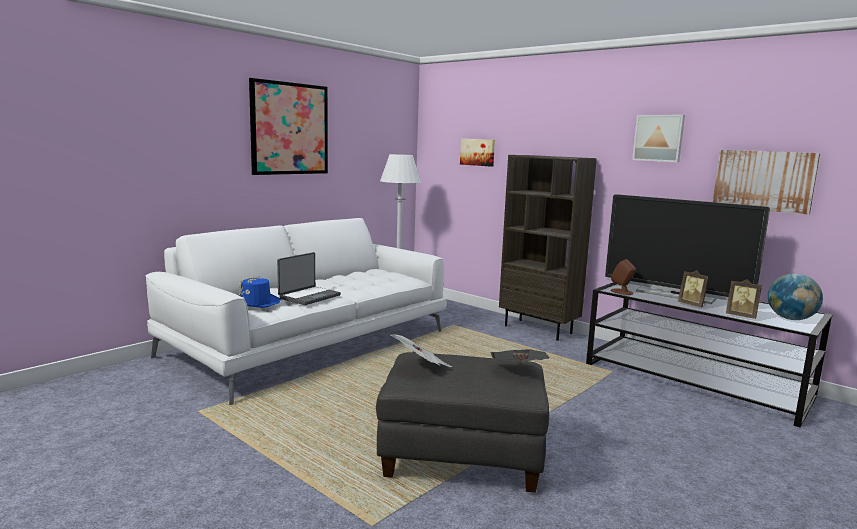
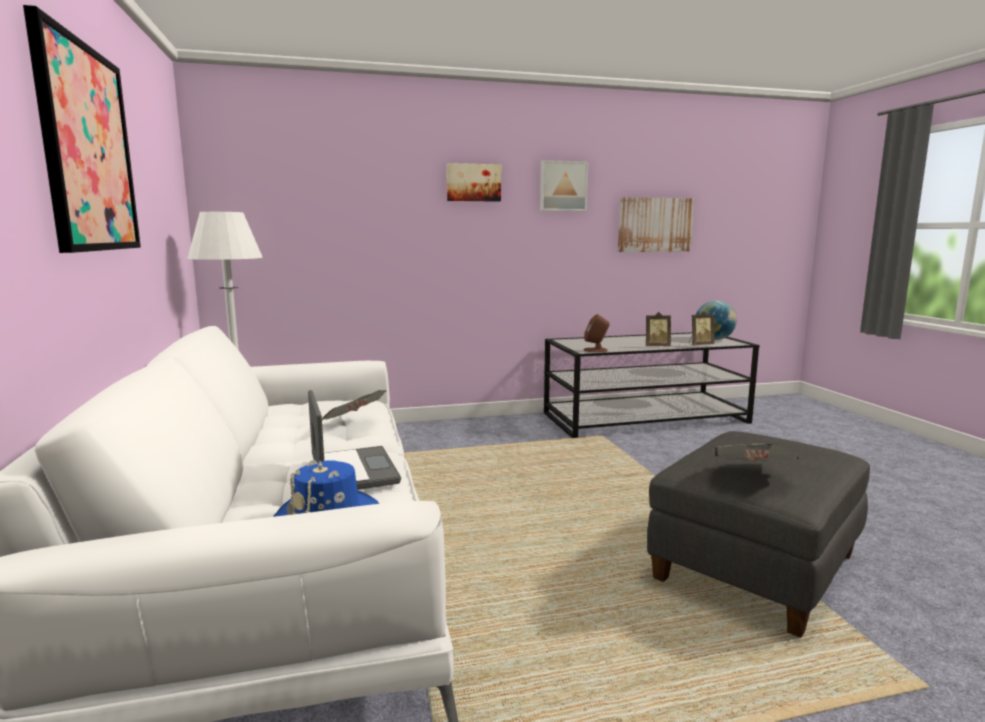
camera: 55 degrees left, 0 degrees up
(478, 152) = (319, 208): picture -> picture (473, 182)
(518, 371) = (775, 441): newspaper -> newspaper (354, 422)
(539, 329) = (460, 425): brown bookcase -> none
(675, 295) = (621, 343): television -> none

